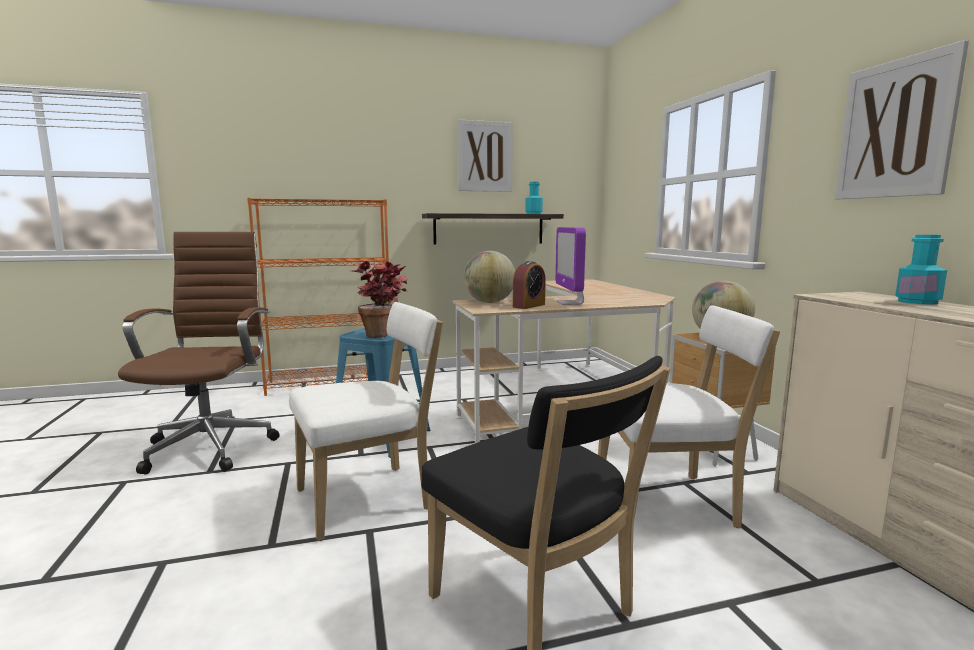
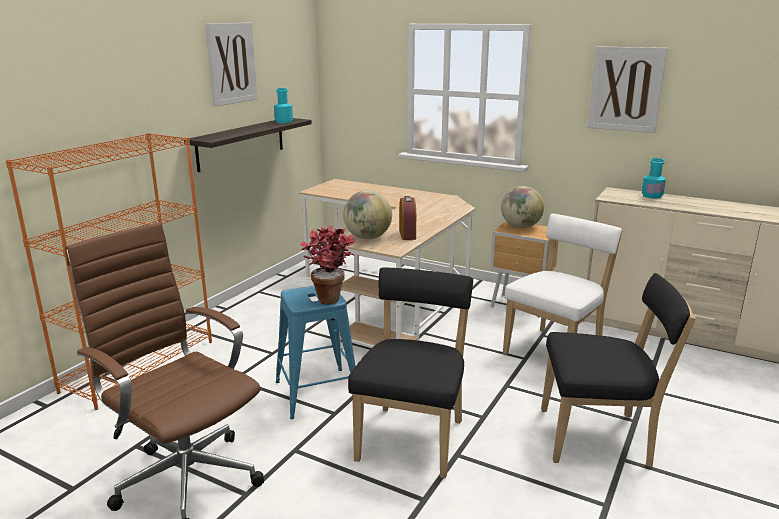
camera: 45 degrees left, 10 degrees up
(370, 498) = (413, 437): white chair -> black chair
(570, 303) = (421, 222): monitor -> none

